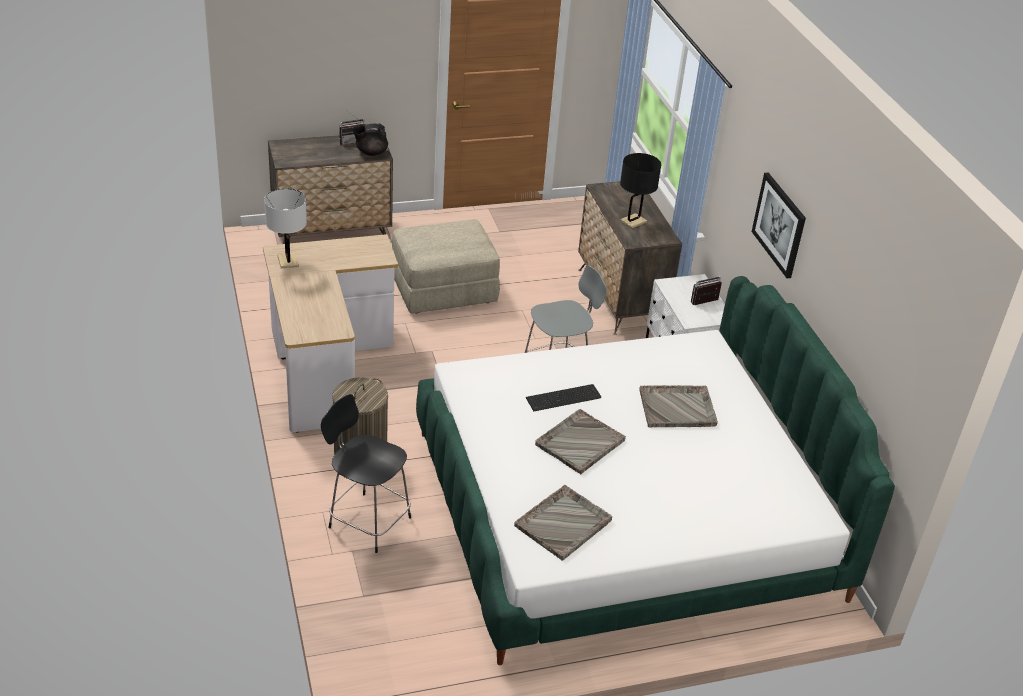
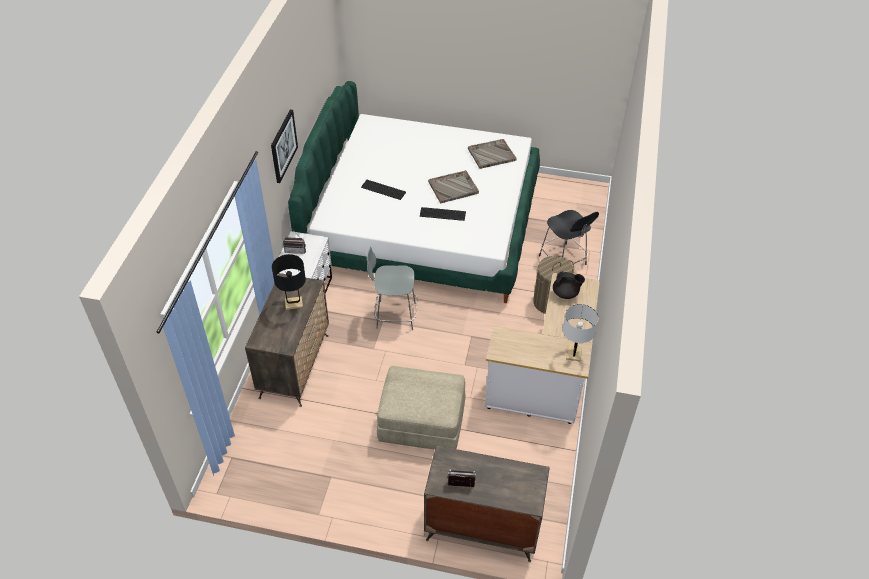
camera: 150 degrees left, 10 degrees up
(371, 152) = (451, 461): black teapot -> black teapot (566, 293)
(678, 408) = (383, 189): grey tray -> keyboard

